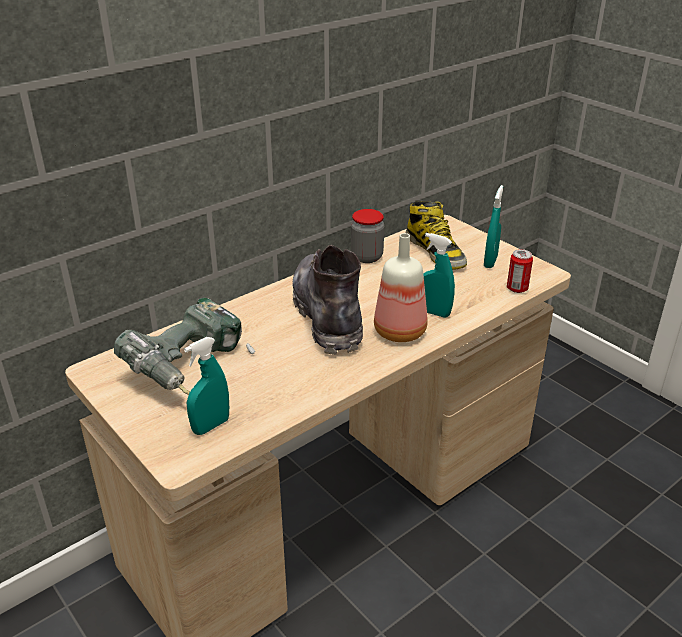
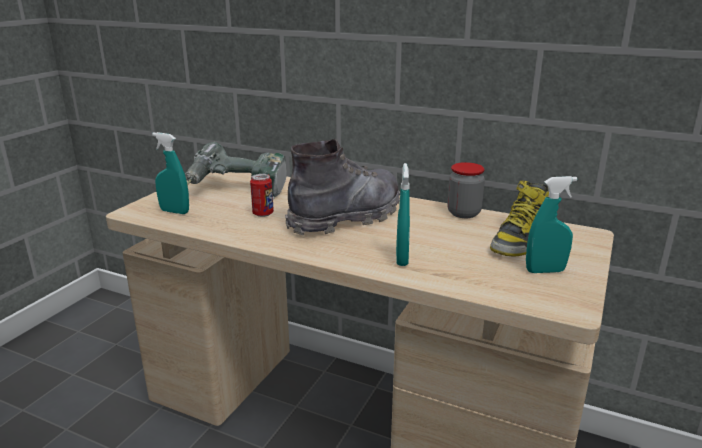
camera: 65 degrees right, 10 degrees down
(401, 332) = (351, 250): bottle -> none
(517, 289) = (507, 295): can -> can (263, 214)

